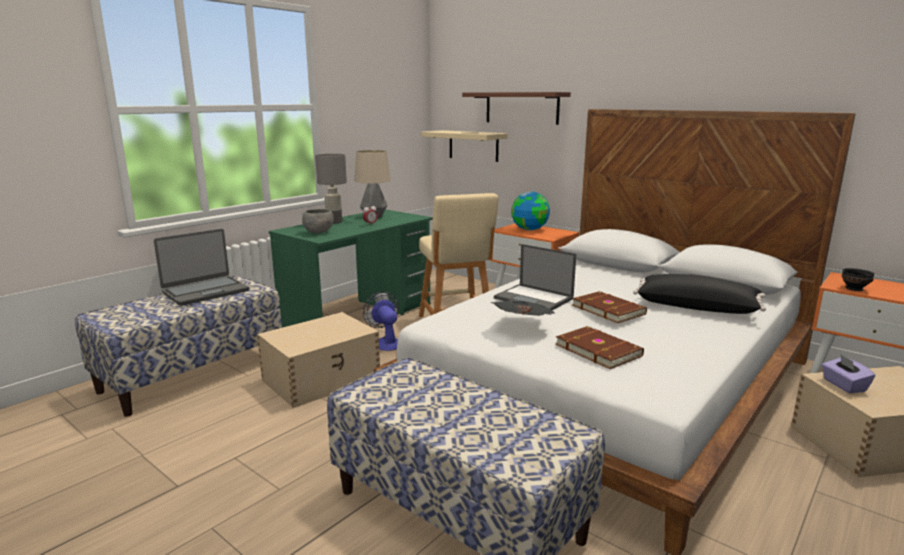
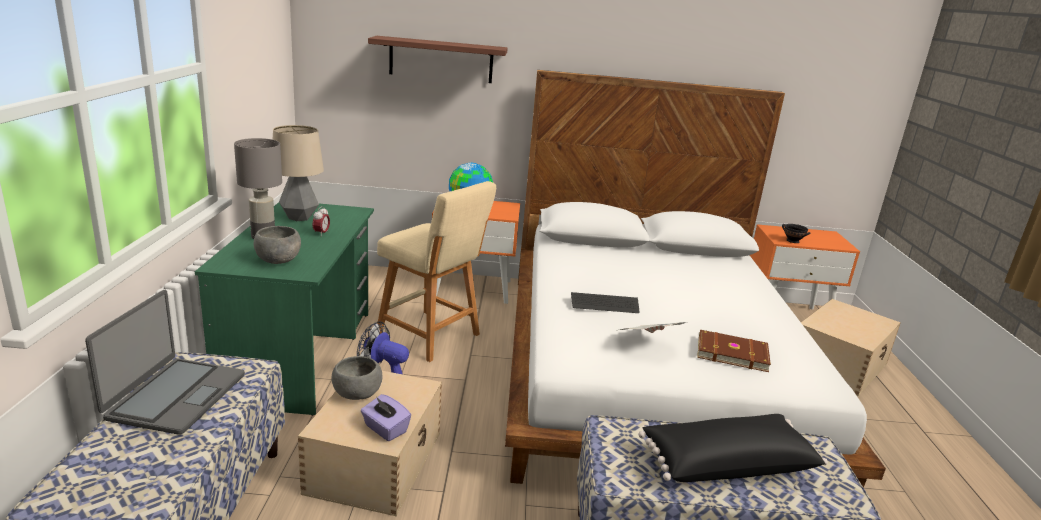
camera: 40 degrees left, 5 degrees up
(318, 324) = (357, 394): none -> grey bowl
(473, 145) = (368, 102): beige shelf -> none
(534, 298) = (604, 304): laptop -> keyboard
(608, 309) = (674, 302): brown book -> none
(696, 307) = (718, 281): black pillow -> black pillow (726, 463)
(843, 385) = (830, 327): purple tissue box -> purple tissue box (385, 429)

